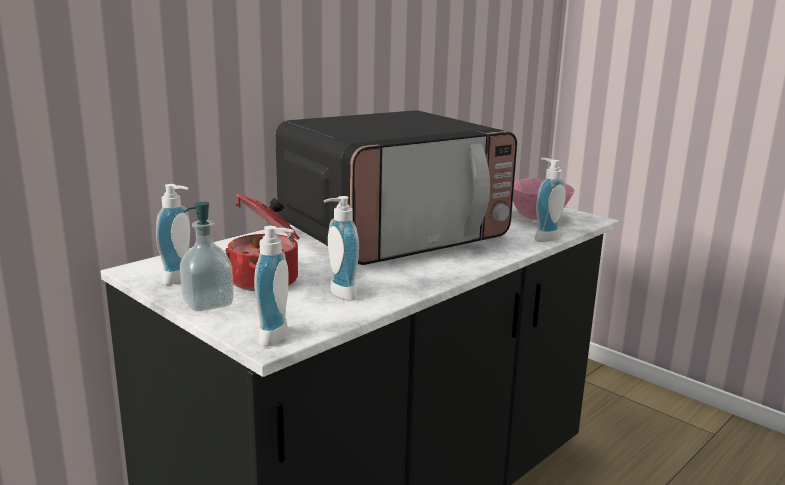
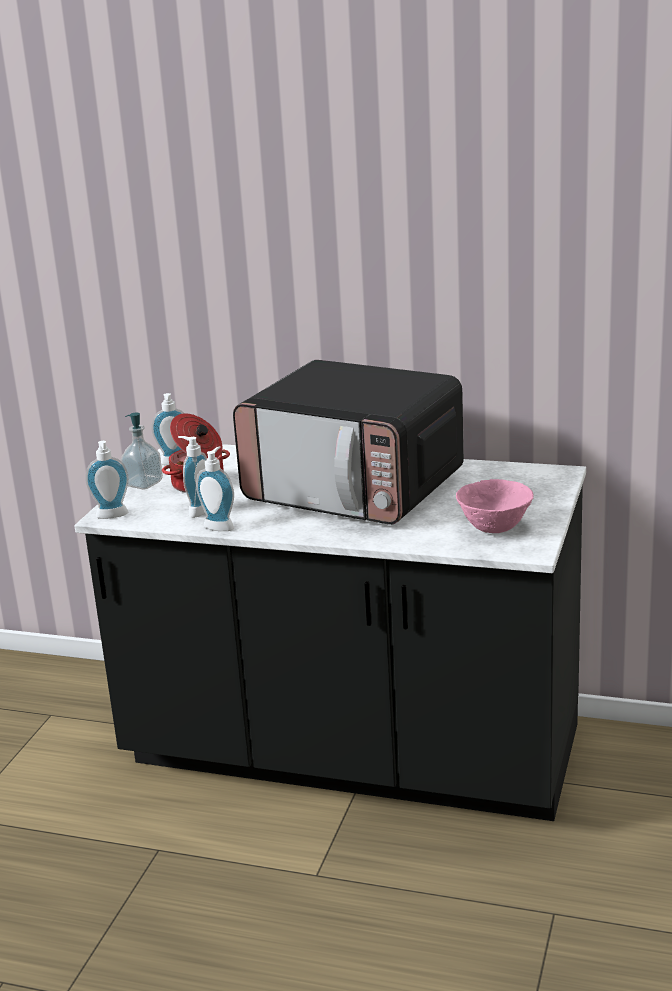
camera: 65 degrees right, 5 degrees up
(544, 237) = (430, 543): soap dispenser -> soap dispenser (220, 526)

